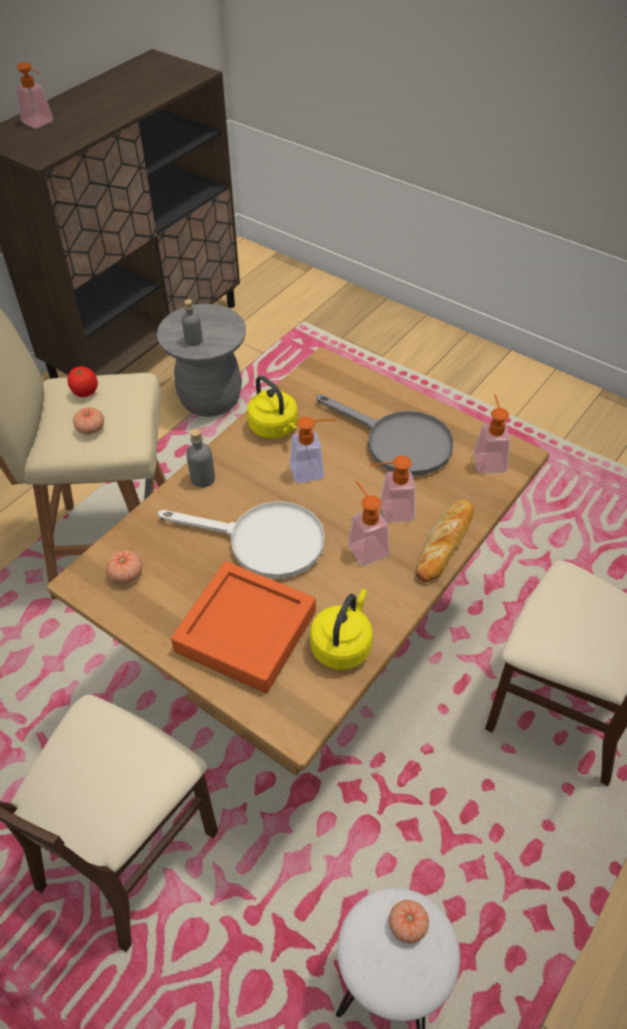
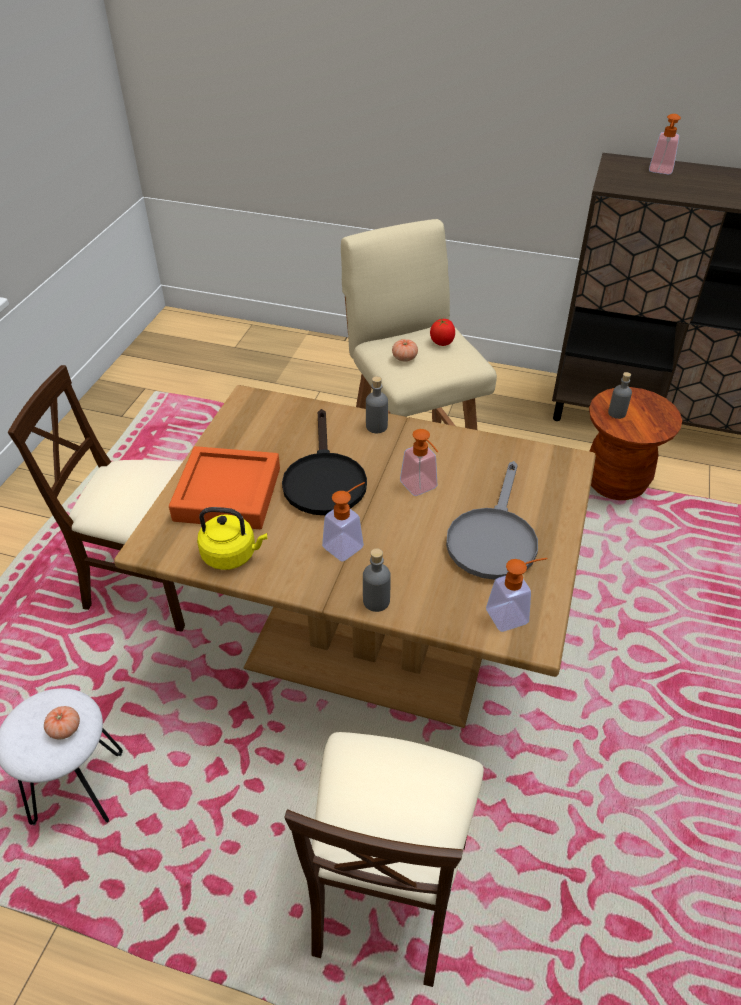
camera: 70 degrees right, 5 degrees down
(126, 574) = (260, 417): tomato -> none
(210, 399) = (615, 482): grey stool -> brown stool
(263, 542) = (323, 479): white frying pan -> black frying pan
(275, 428) = (460, 451): yellow kettle -> none
(390, 511) = (398, 552): soap dispenser -> none
(445, 543) = (376, 601): bread -> grey bottle

